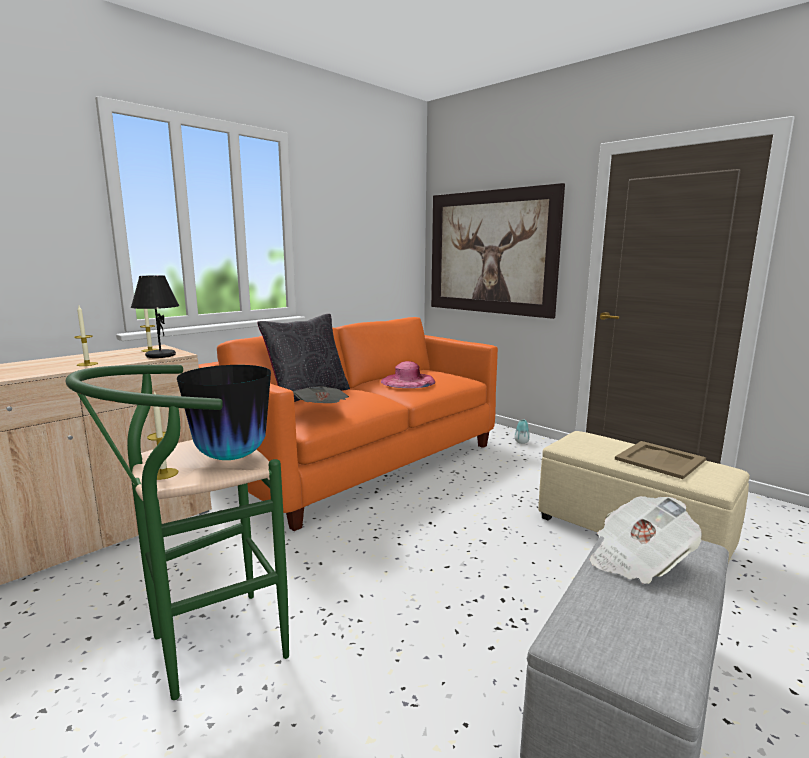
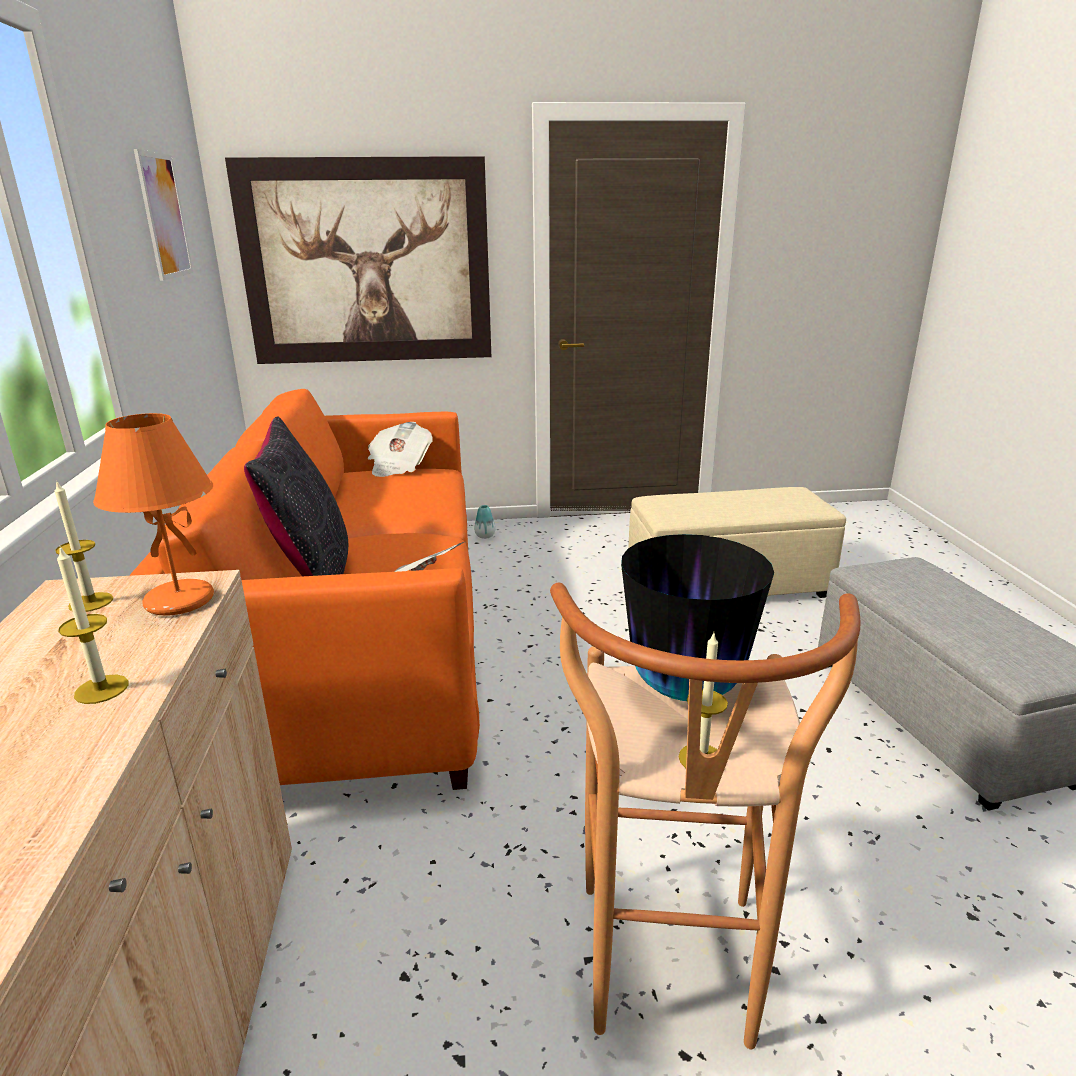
camera: 50 degrees left, 10 degrees up
(160, 355) = (178, 601): black table lamp -> orange table lamp
(204, 649) = (670, 980): green stool -> brown stool
(369, 222) = (164, 216): none -> picture
(408, 381) = (392, 498): pink hat -> none
(638, 560) = (925, 595): newspaper -> newspaper (398, 466)
(661, 460) = (755, 500): beige tray -> none

